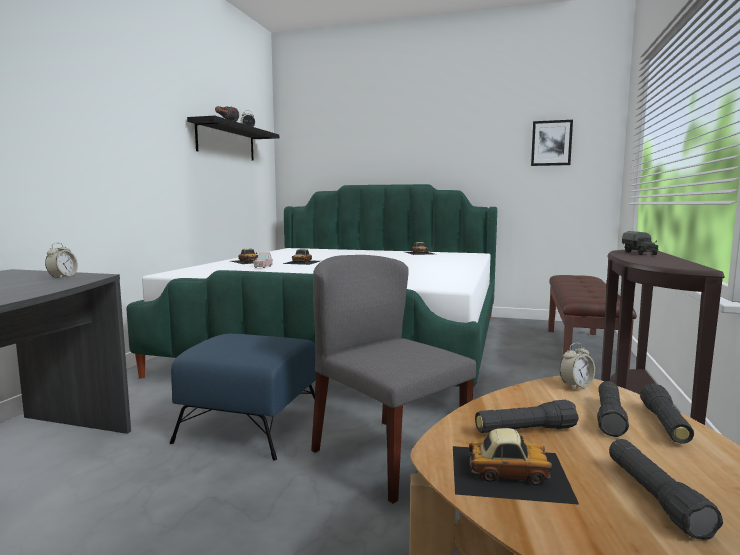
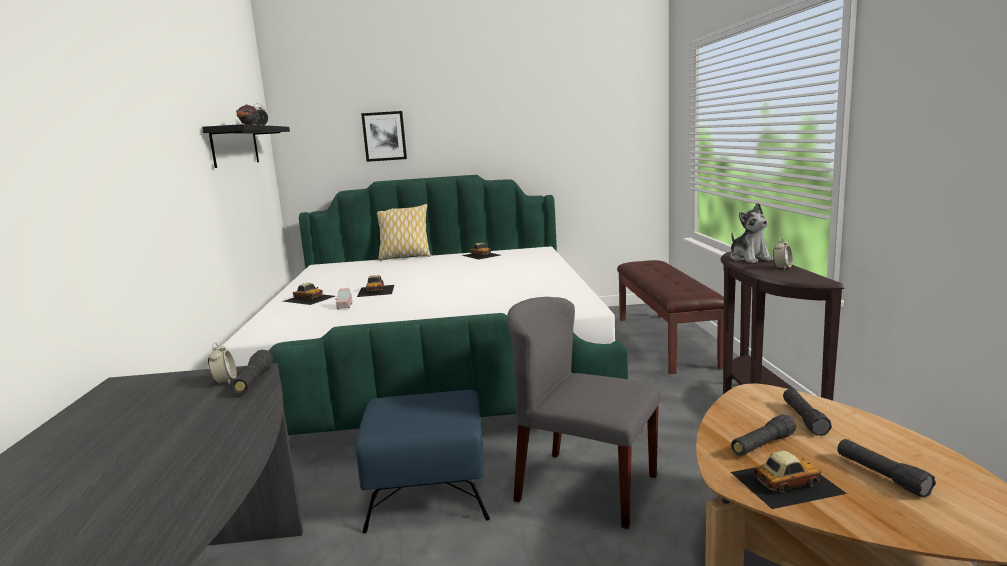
camera: 20 degrees left, 5 degrees up
(359, 249) = (405, 257): none -> pillow
(551, 143) = (600, 123): picture -> picture (384, 136)
(576, 386) = (757, 394): alarm clock -> alarm clock (782, 268)
(639, 253) = (749, 258): toy truck -> plush toy
(665, 424) = (841, 416): black flashlight -> black flashlight (254, 381)

